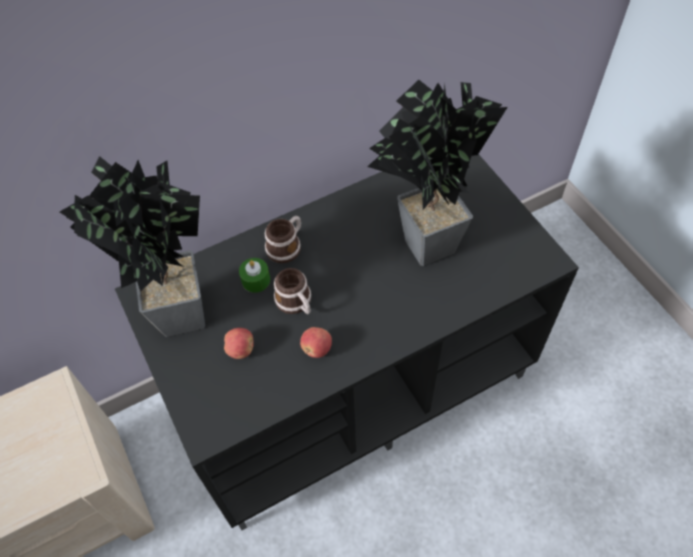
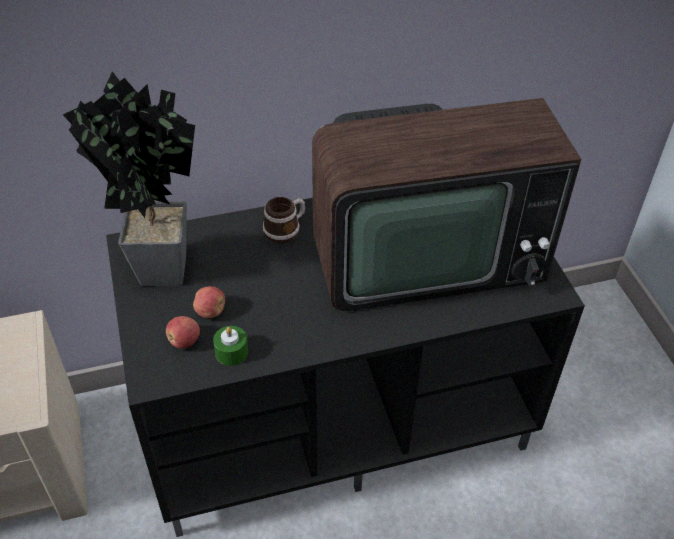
camera: 10 degrees right, 10 degrees down
(256, 280) = (245, 253): green candle -> green candle (231, 352)
(296, 303) = (279, 281): mug -> none
(316, 349) = (286, 326): apple -> apple (184, 341)
(420, 245) = (422, 254): potted plant -> television

